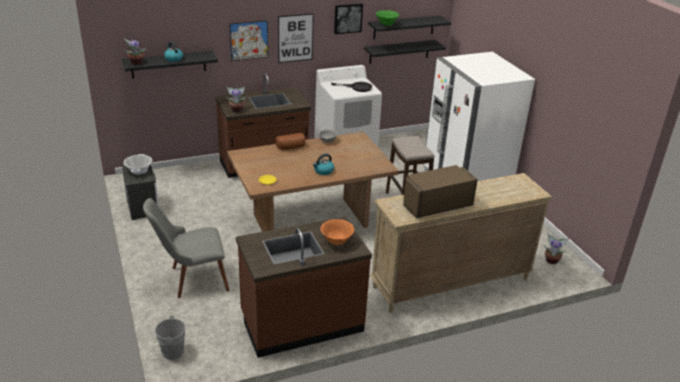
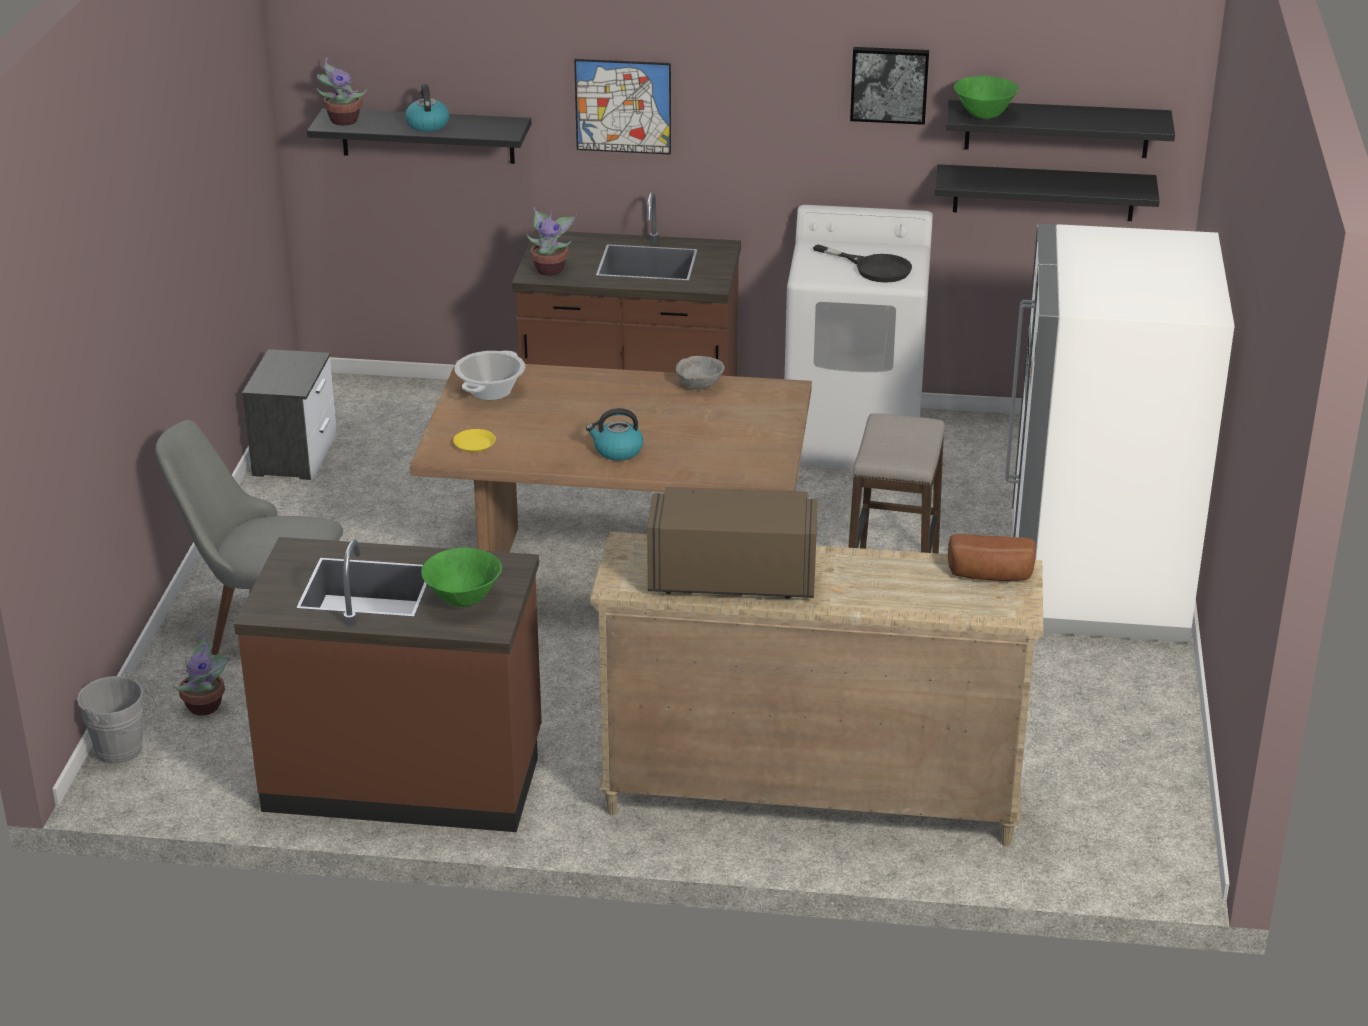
camera: 30 degrees right, 0 degrees up
(139, 170) = (291, 368): cooking pot -> cooking pot (490, 391)
(291, 147) = (601, 383): bread -> bread (990, 576)
(295, 38) = (744, 116): picture -> none
(336, 241) = (463, 600): orange bowl -> green bowl
(552, 260) = (1128, 823): potted plant -> potted plant (206, 706)

